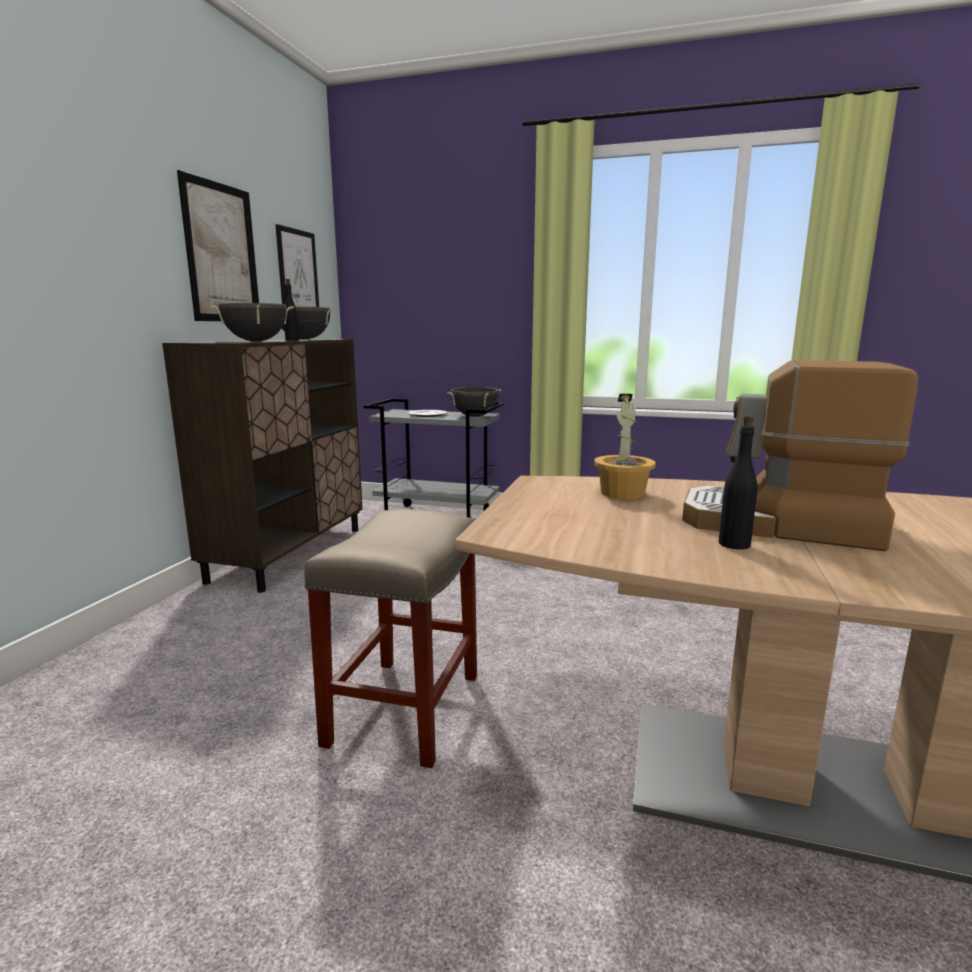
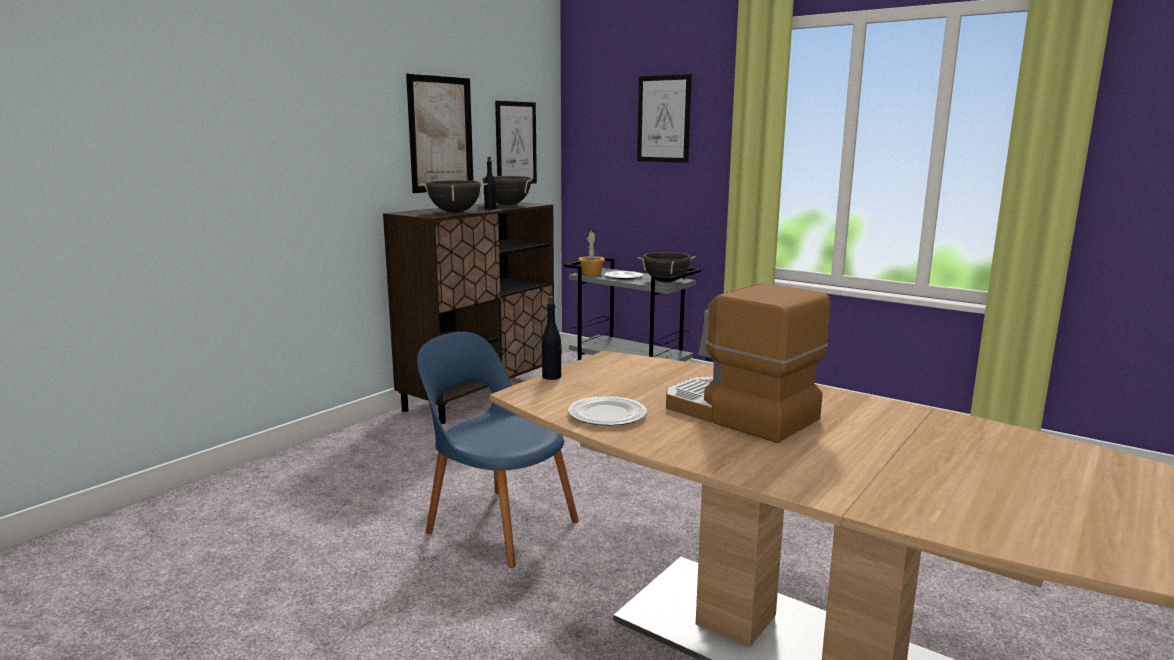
camera: 20 degrees right, 0 degrees up
(405, 707) = (498, 524): beige stool -> blue chair
(455, 253) = (663, 119): none -> picture
(622, 493) = (658, 375): potted plant -> potted plant (591, 273)
(642, 545) = (606, 414): none -> plate
(734, 544) = (673, 423): black bottle -> black bottle (552, 377)

